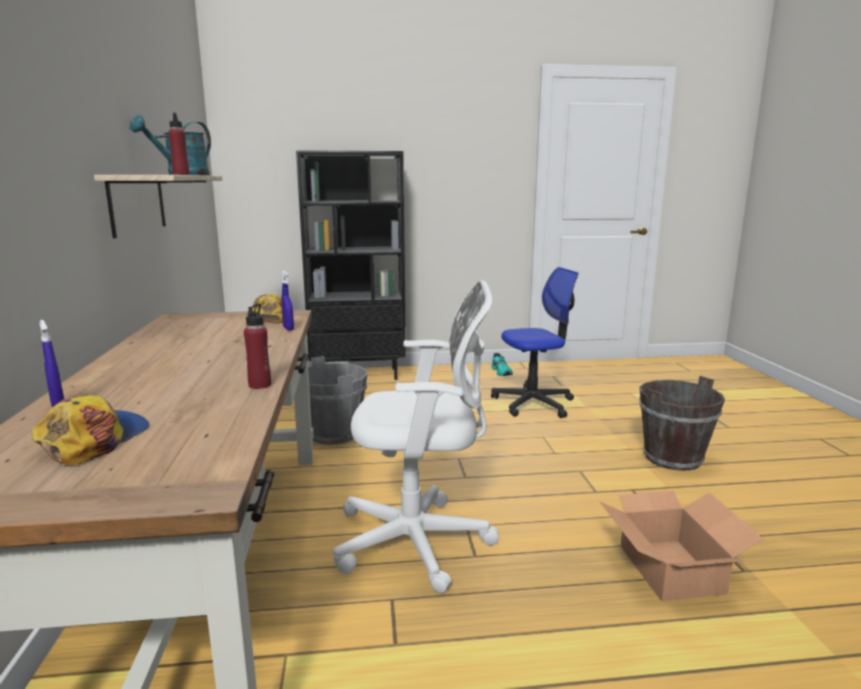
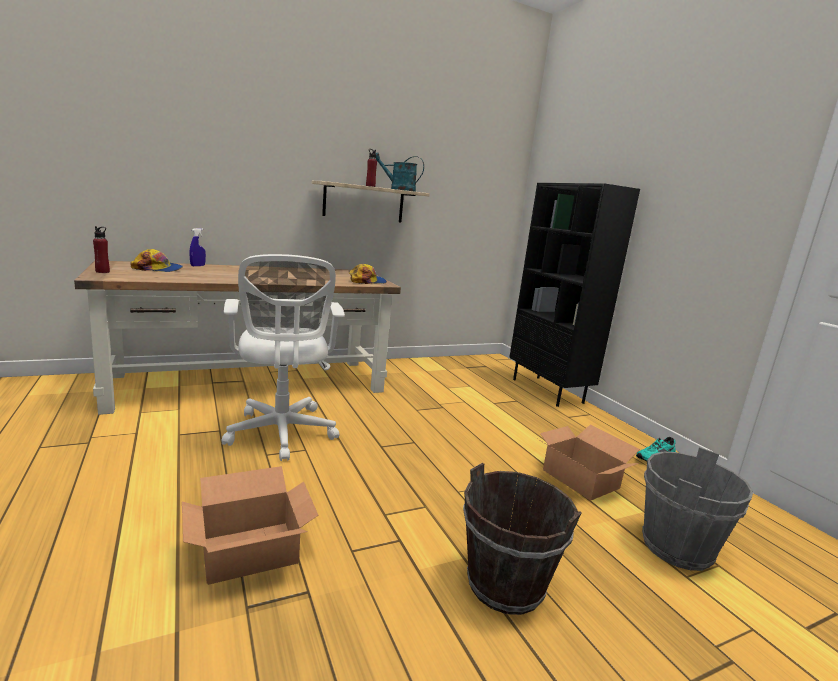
camera: 70 degrees right, 0 degrees up
(260, 385) = (225, 280): red bottle -> red bottle (102, 272)
(288, 328) = (343, 283): blue spray bottle -> none
(334, 434) = (424, 394): grey bucket -> grey bucket (677, 548)
(533, 403) = (580, 479): office chair -> cardboard box

